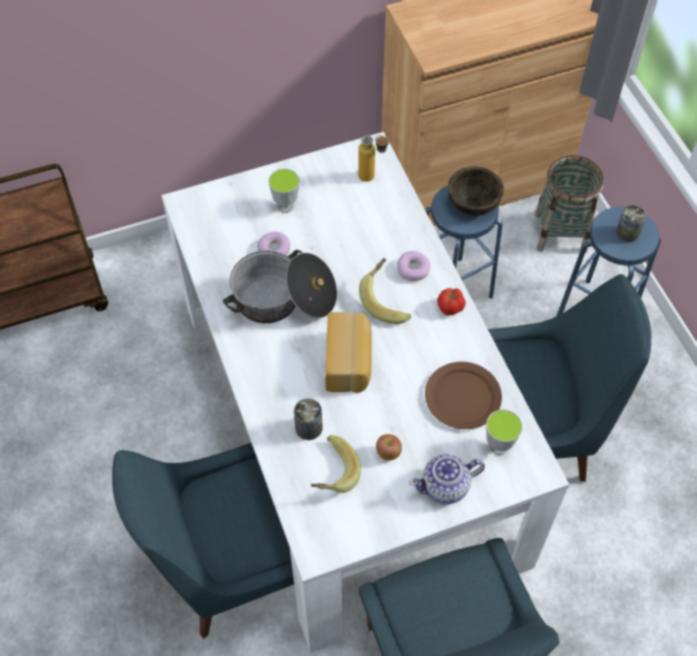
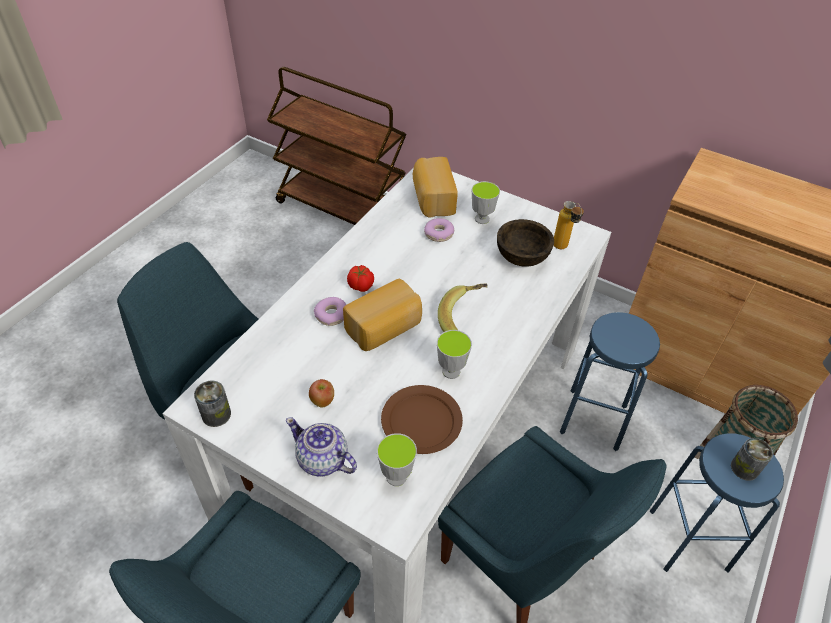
camera: 50 degrees right, 10 degrees down
(224, 223) = (432, 199): none -> bread
(283, 300) = (401, 262): cooking pot -> none
(308, 427) = (303, 338): can -> can (216, 414)
(331, 473) = (274, 374): banana -> none
(413, 269) = (509, 319): donut -> donut (331, 315)
(432, 345) = (451, 371): none -> cup
(450, 307) = (499, 363): tomato -> tomato (361, 286)
(472, 203) = (634, 339): brown bowl -> brown bowl (521, 256)

